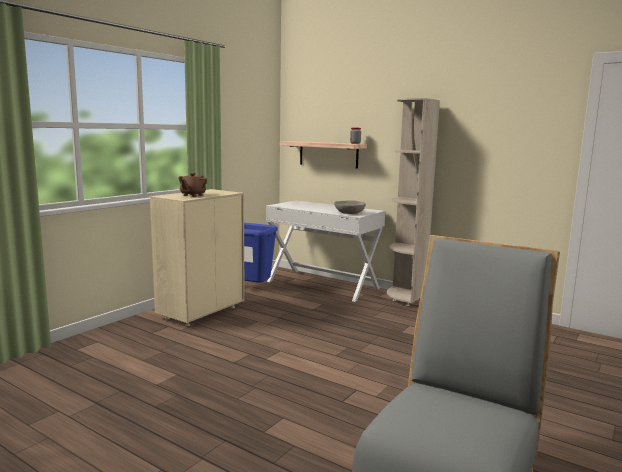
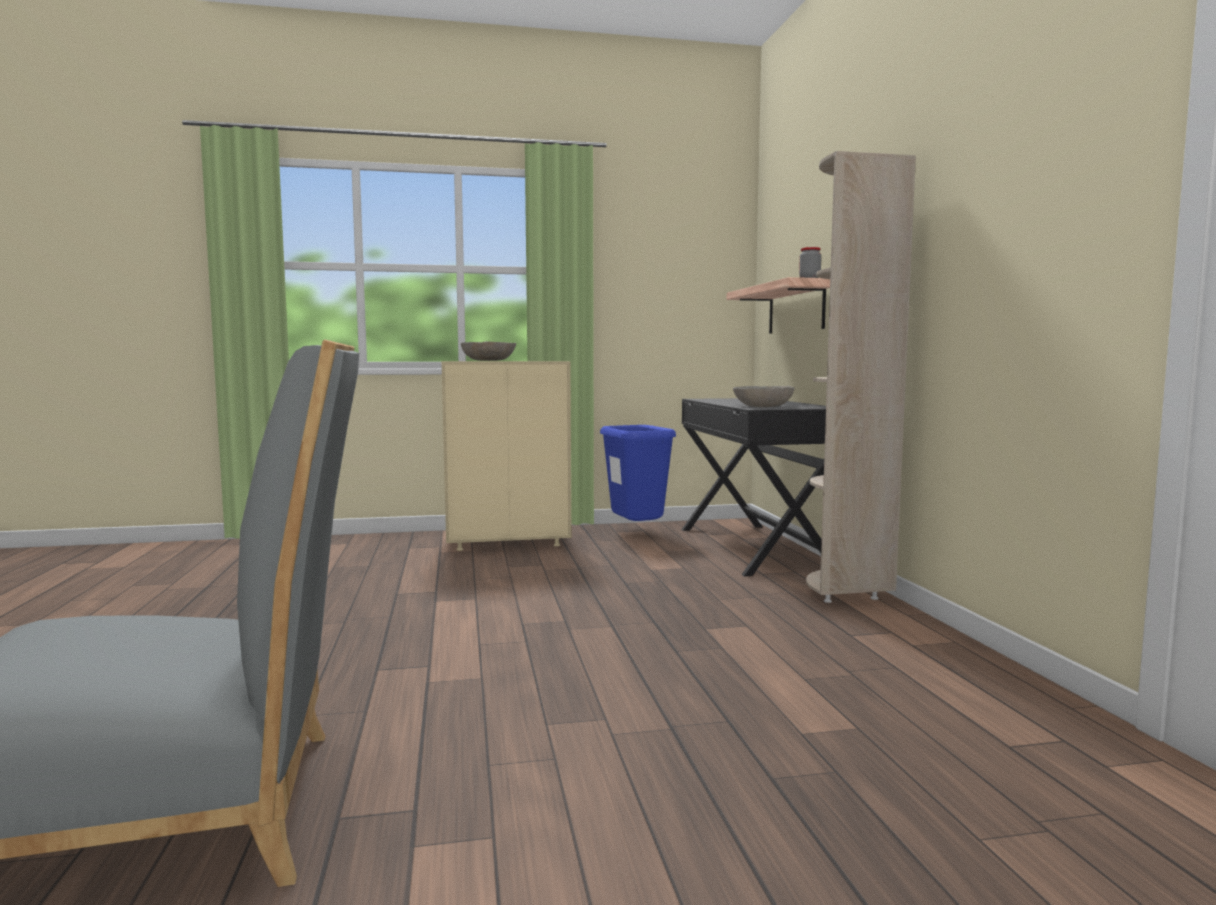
camera: 45 degrees right, 5 degrees down
(192, 195) = (489, 360): brown teapot -> grey bowl
(322, 285) = (754, 548): white console table -> black console table

